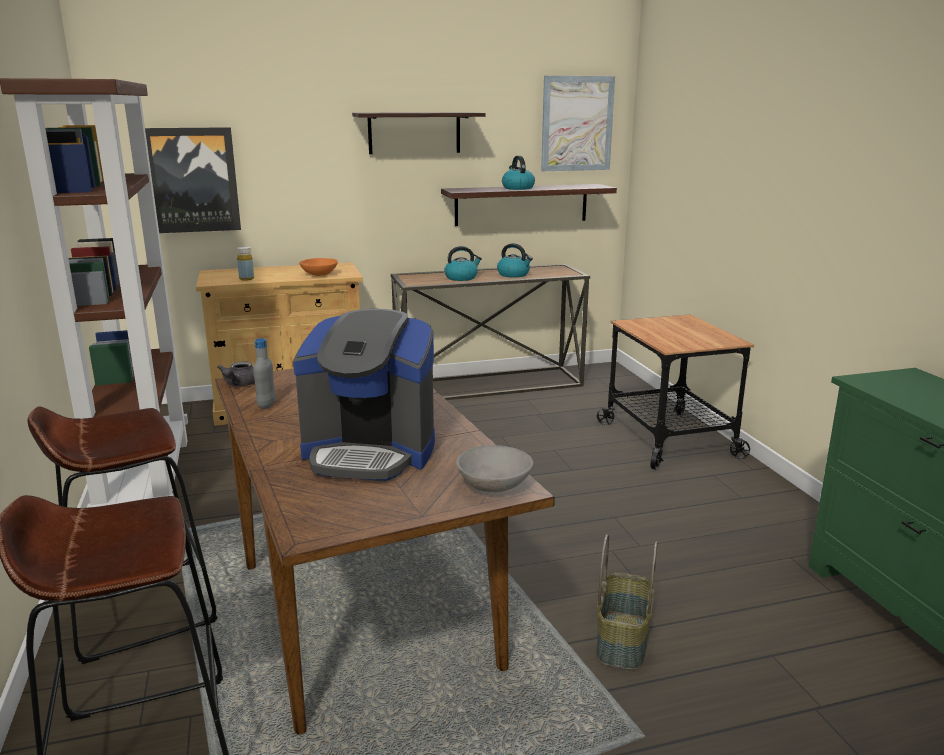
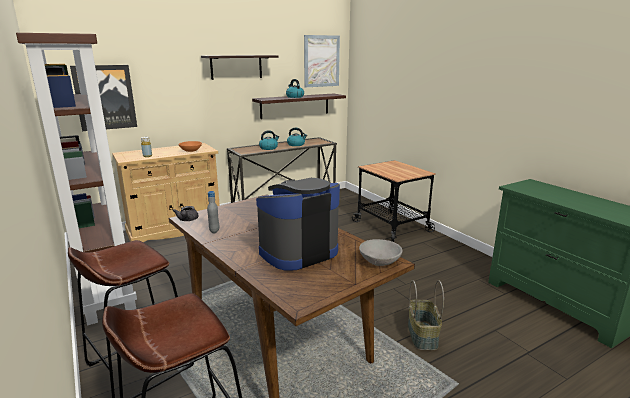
camera: 15 degrees left, 0 degrees up
(370, 453) = (297, 252): coffee machine -> coffee machine turned 150 degrees clockwise

